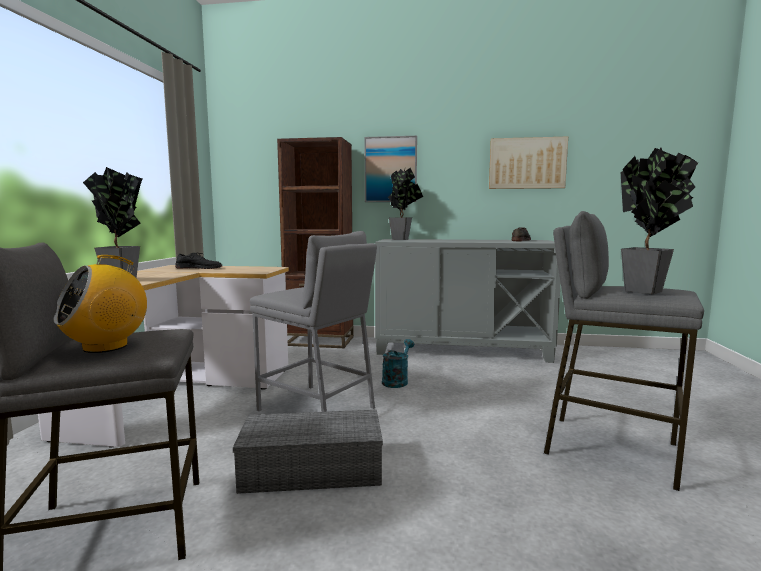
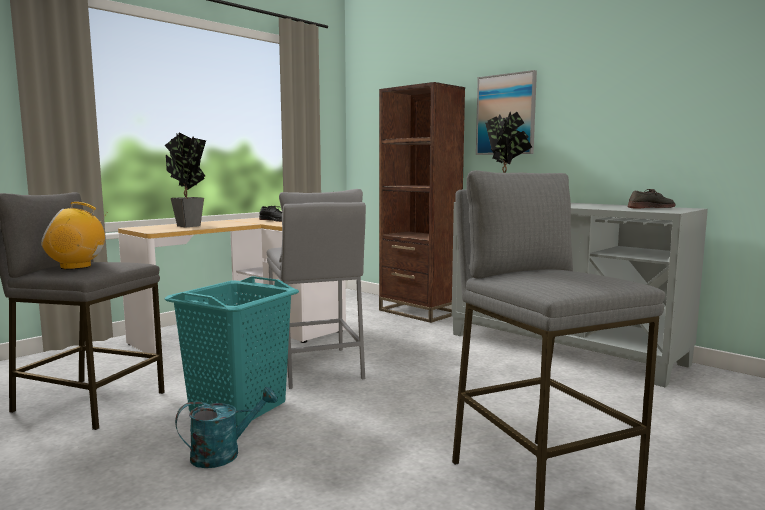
camera: 35 degrees right, 0 degrees up
(309, 470) = (237, 407): grey storage box -> turquoise laundry basket
(397, 380) = (428, 362): turquoise watering can -> turquoise watering can (224, 454)
(527, 163) = (681, 96): picture -> none
(648, 292) = (549, 279): potted plant -> none

